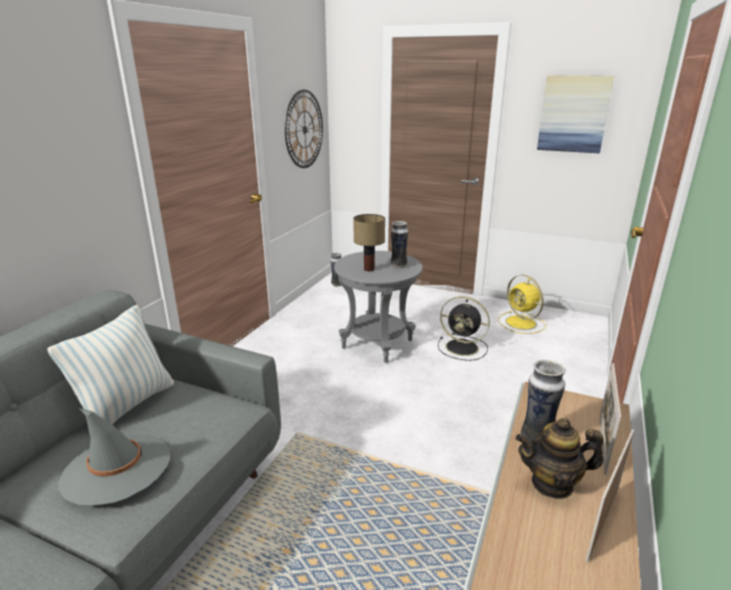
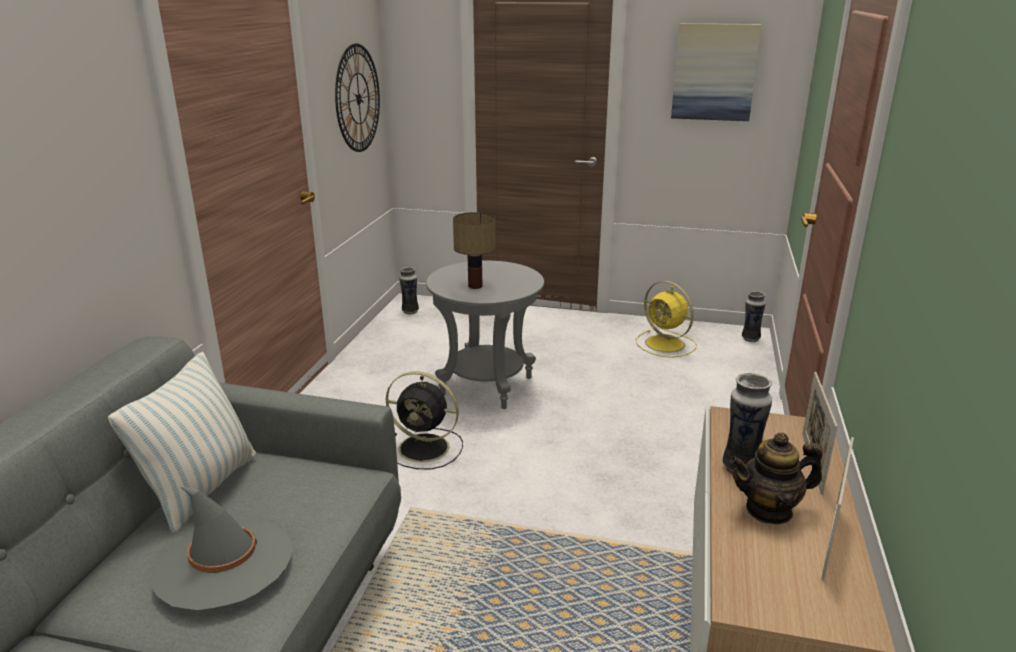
camera: 10 degrees left, 0 degrees up
(398, 265) = (512, 279): vase -> vase (750, 338)
(463, 348) = (599, 381): black fan -> black fan (426, 448)

